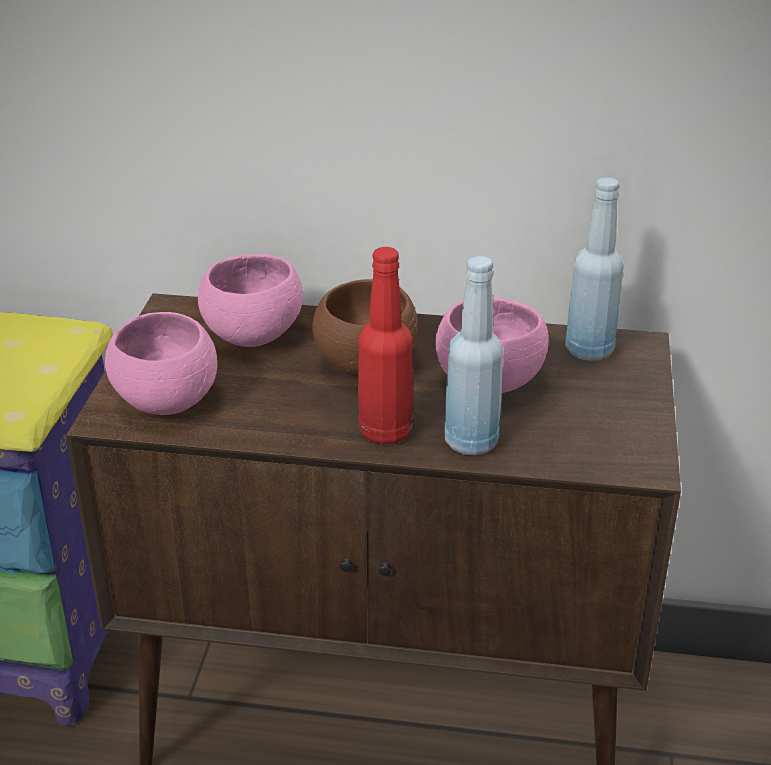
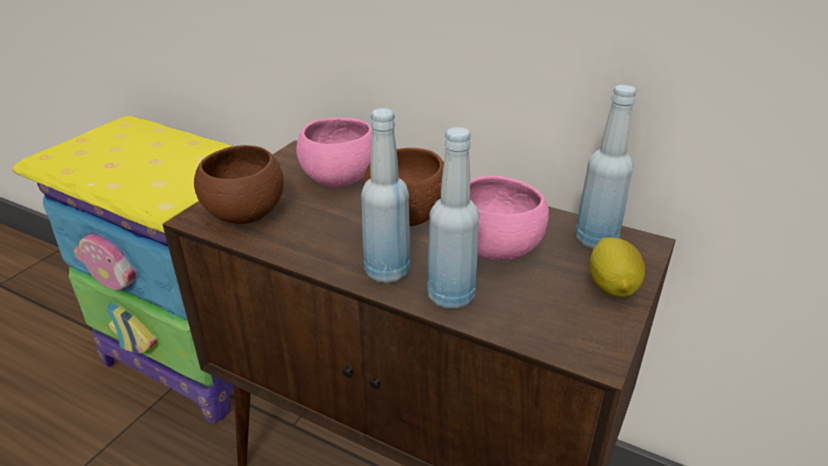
camera: 20 degrees right, 0 degrees up
(166, 401) = (245, 214): pink bowl -> brown bowl
(385, 431) = (387, 272): red bottle -> blue bottle
(628, 396) = (612, 287): none -> lemon

